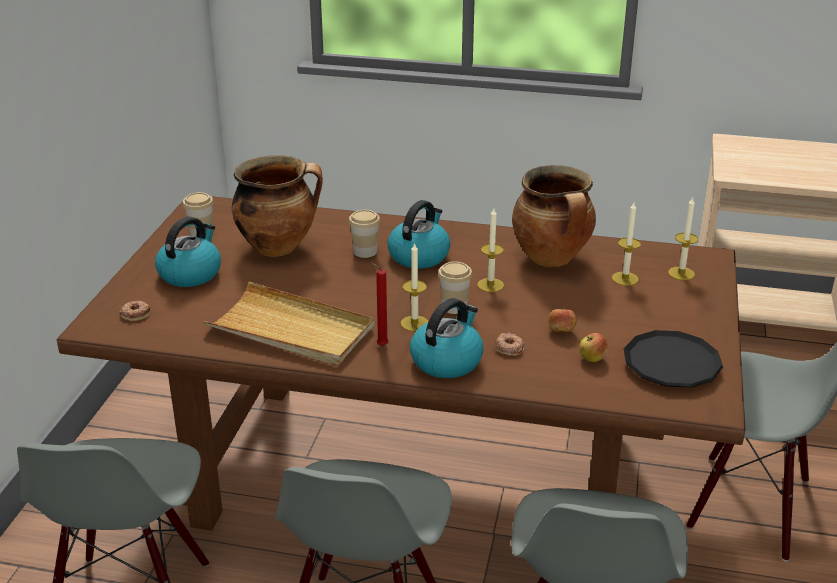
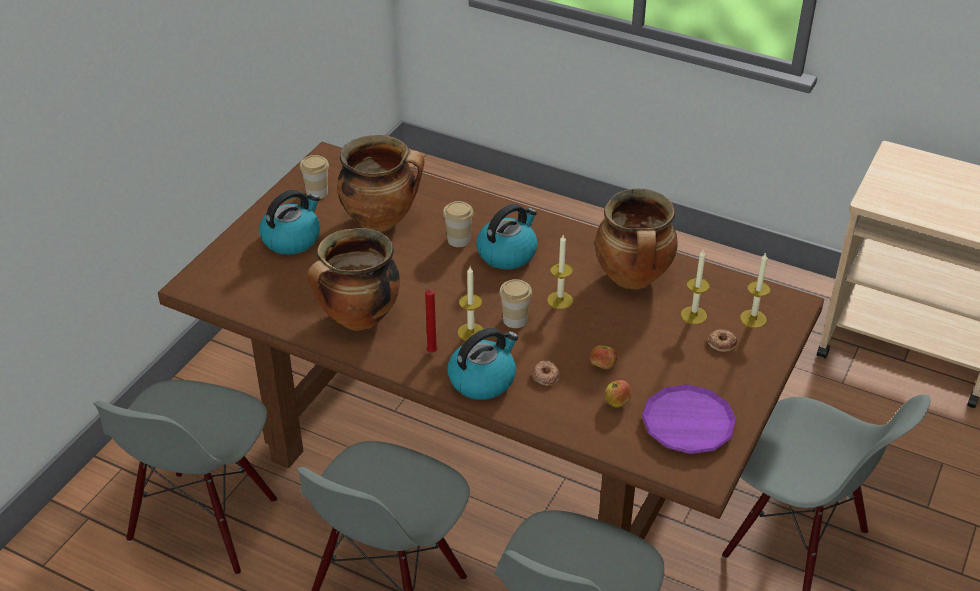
camera: 15 degrees right, 10 degrees up
(135, 313) = (230, 276): donut -> donut (721, 342)
(291, 330) = (358, 319): beige tray -> cooking pot
(671, 365) = (688, 424): black plate -> purple plate

